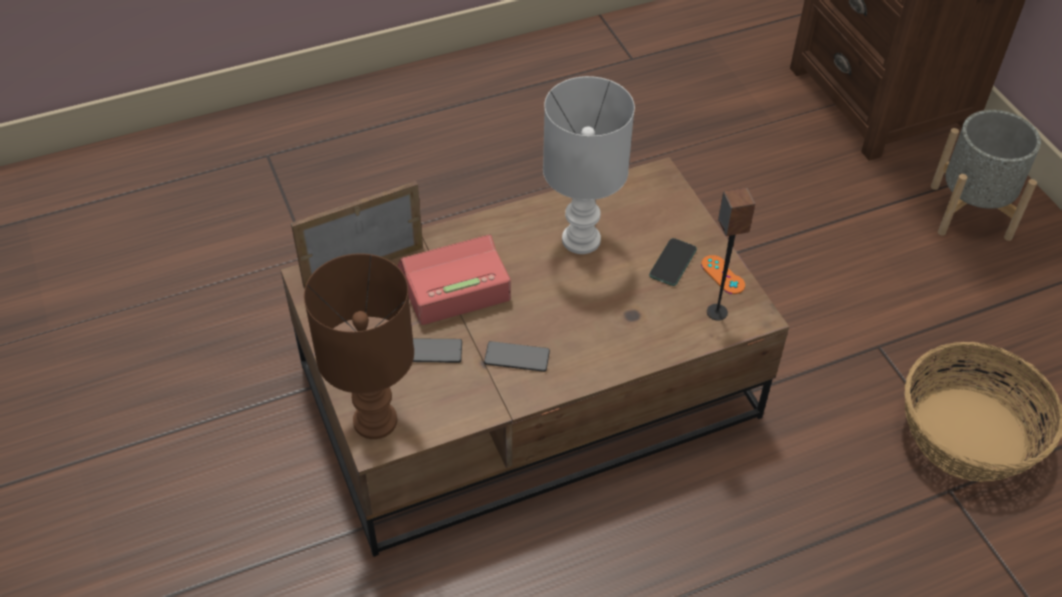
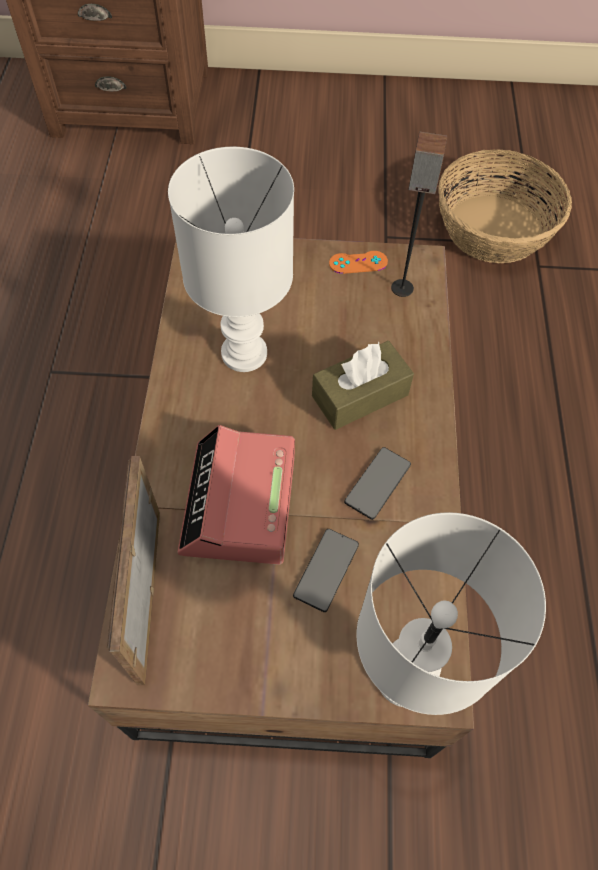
camera: 65 degrees left, 10 degrees up
(373, 420) = (402, 678): brown table lamp -> white table lamp
(589, 321) = (360, 395): none -> brown tissue box
(673, 263) = (321, 293): phone -> none
(971, 212) = (288, 117): grey planter -> none

